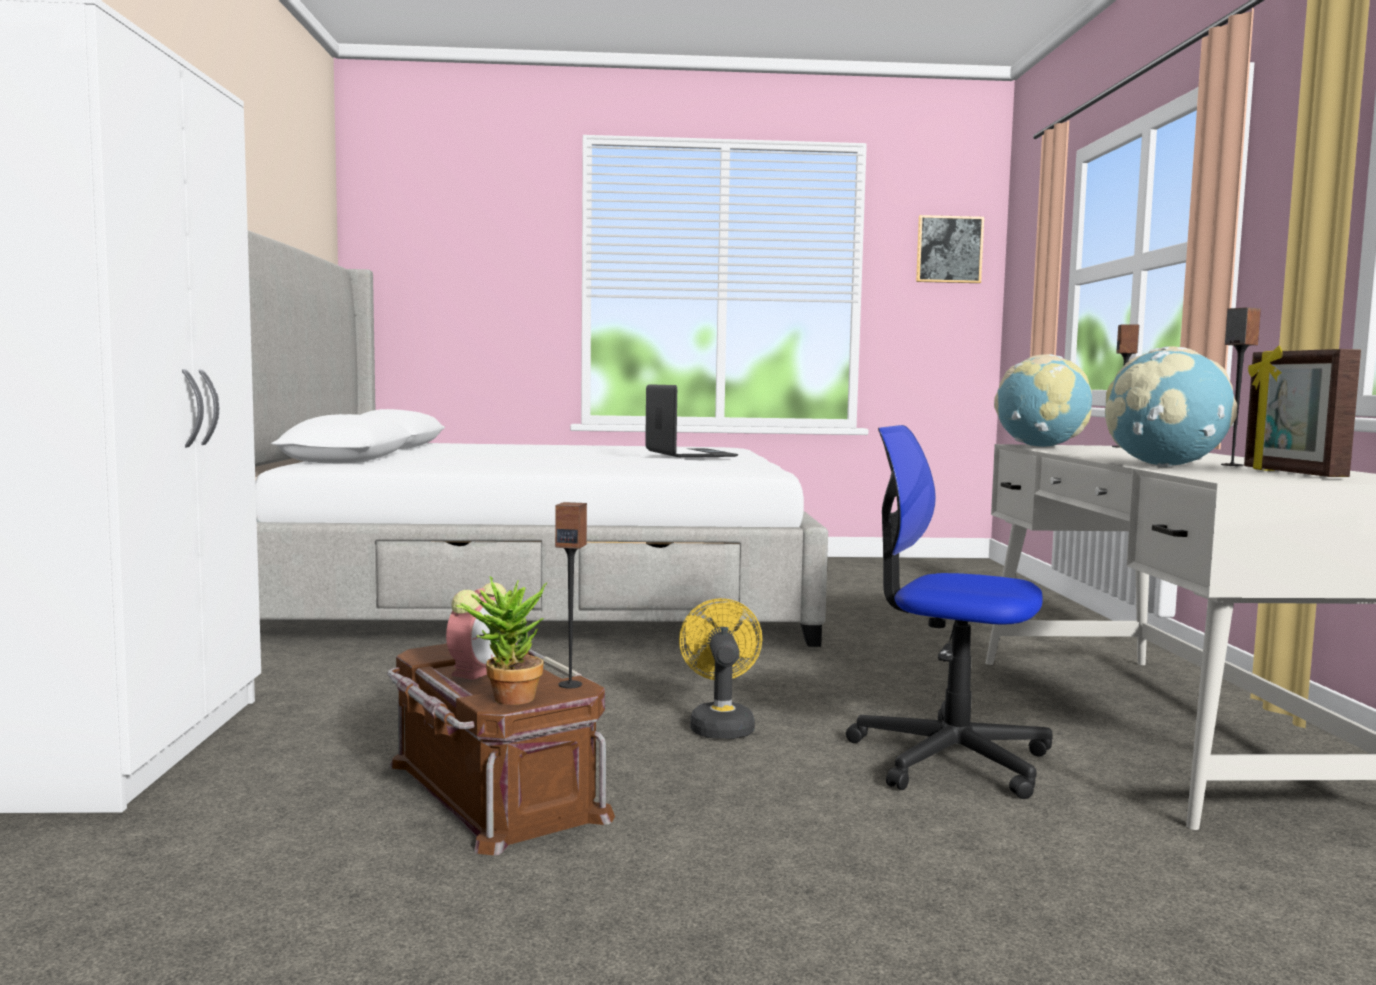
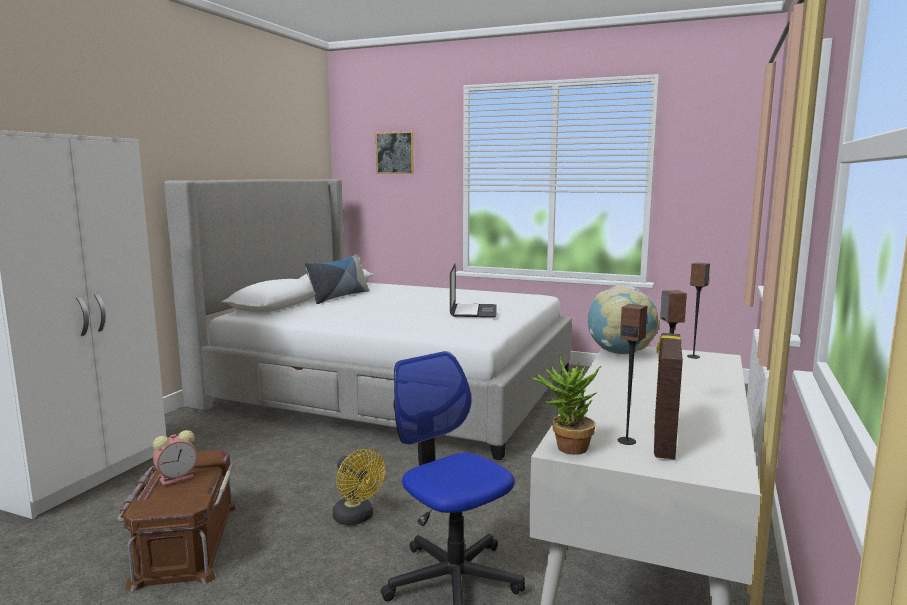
camera: 25 degrees right, 5 degrees up
(430, 451) = (338, 297): none -> pillow
(505, 699) = (147, 507): potted plant -> potted plant (565, 448)
(570, 684) = (193, 501): speaker -> speaker (626, 441)
(720, 725) = (357, 518): yellow fan -> yellow fan turned 120 degrees clockwise
(949, 249) = (724, 151): picture -> picture (395, 153)
(1164, 466) = (597, 410): globe -> none

